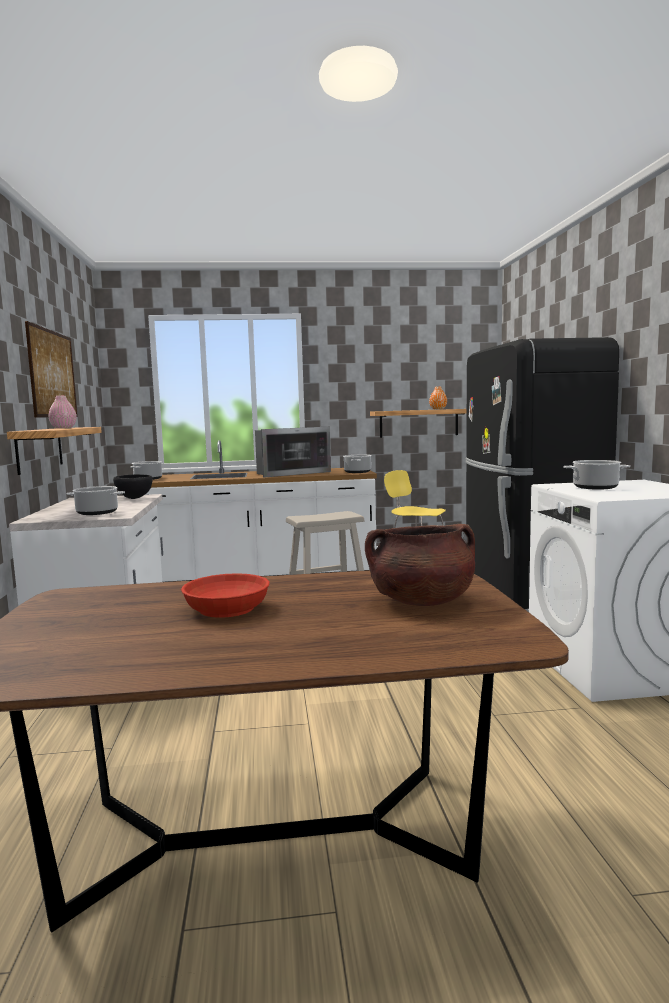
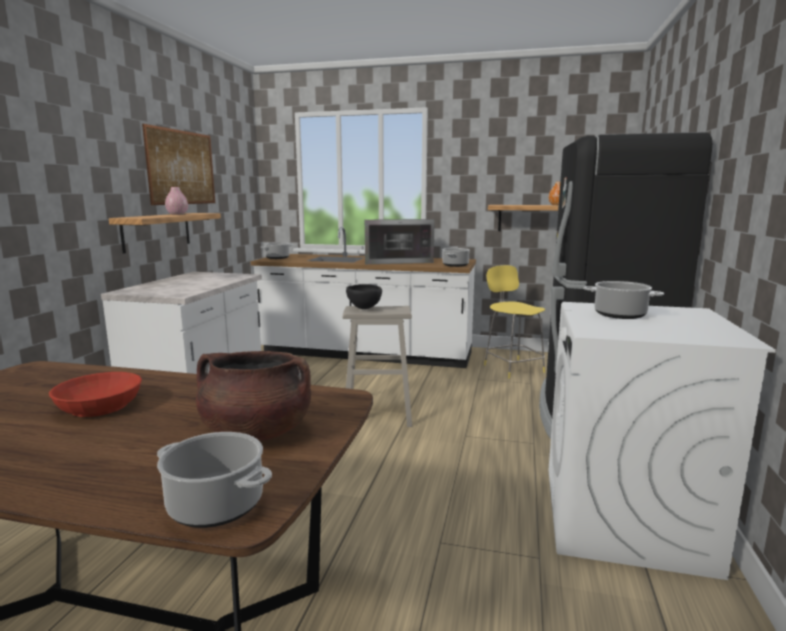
camera: 20 degrees right, 5 degrees up
(96, 513) = (174, 289): cooking pot -> cooking pot (214, 505)
(134, 498) = (230, 277): black bowl -> black bowl (364, 309)

